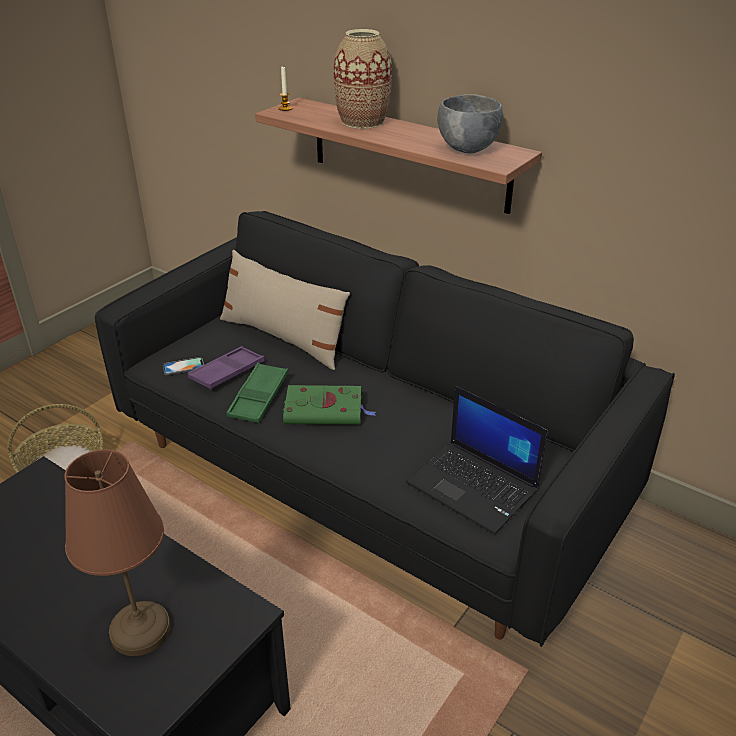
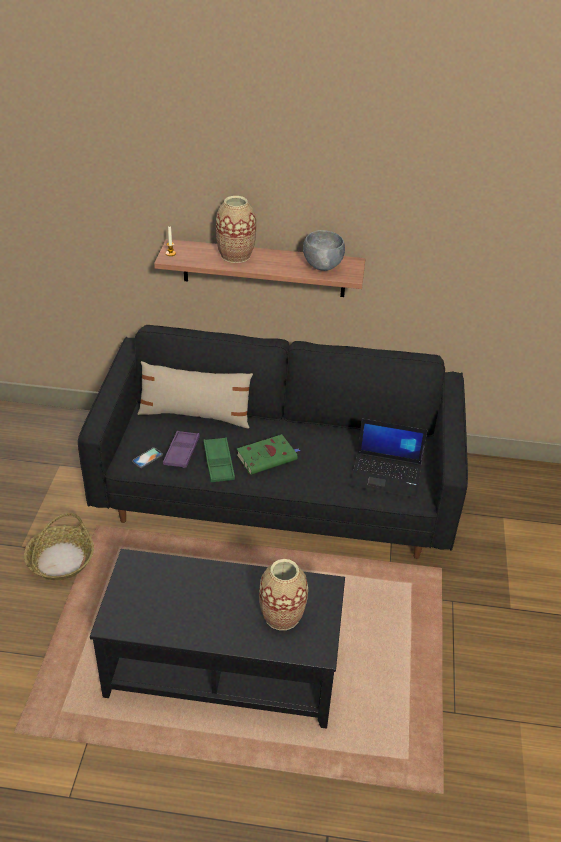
camera: 30 degrees left, 5 degrees up
(141, 631) = (282, 616): brown table lamp -> vase

